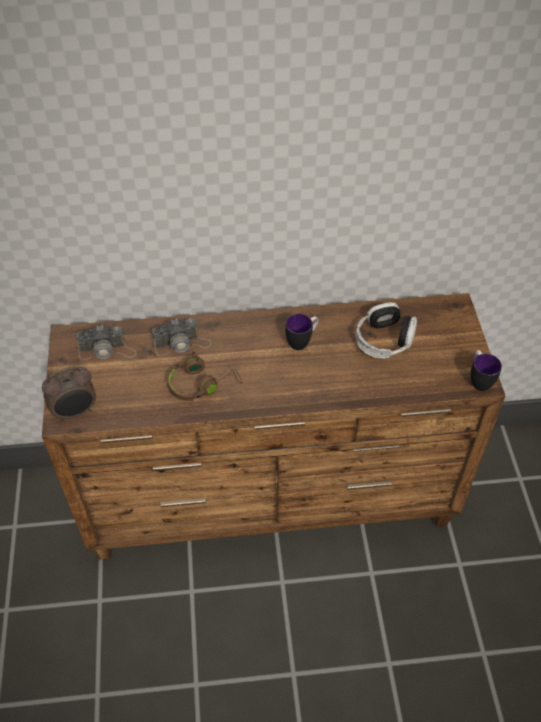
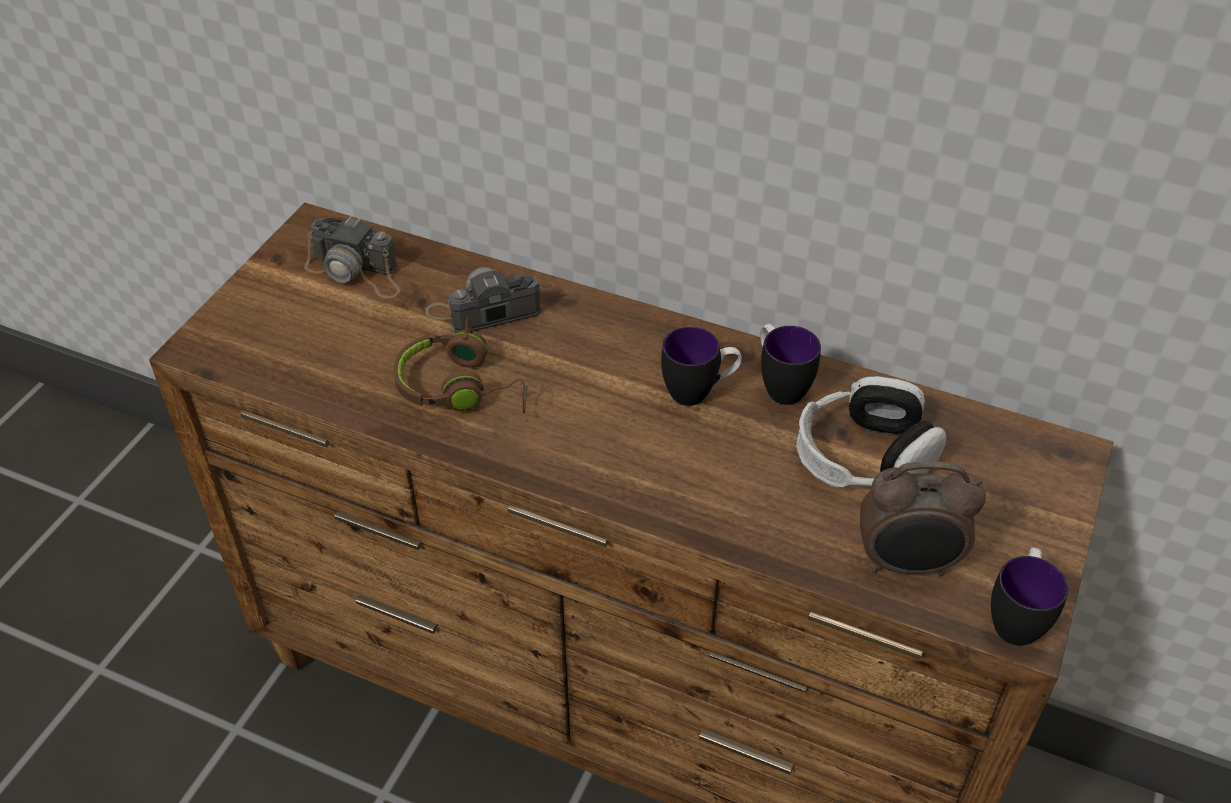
camera: 30 degrees right, 5 degrees down
(75, 412) = (228, 345): alarm clock -> alarm clock (907, 564)
(182, 344) = (484, 310): camera -> camera turned 150 degrees clockwise
(332, 324) = (779, 385): none -> mug

